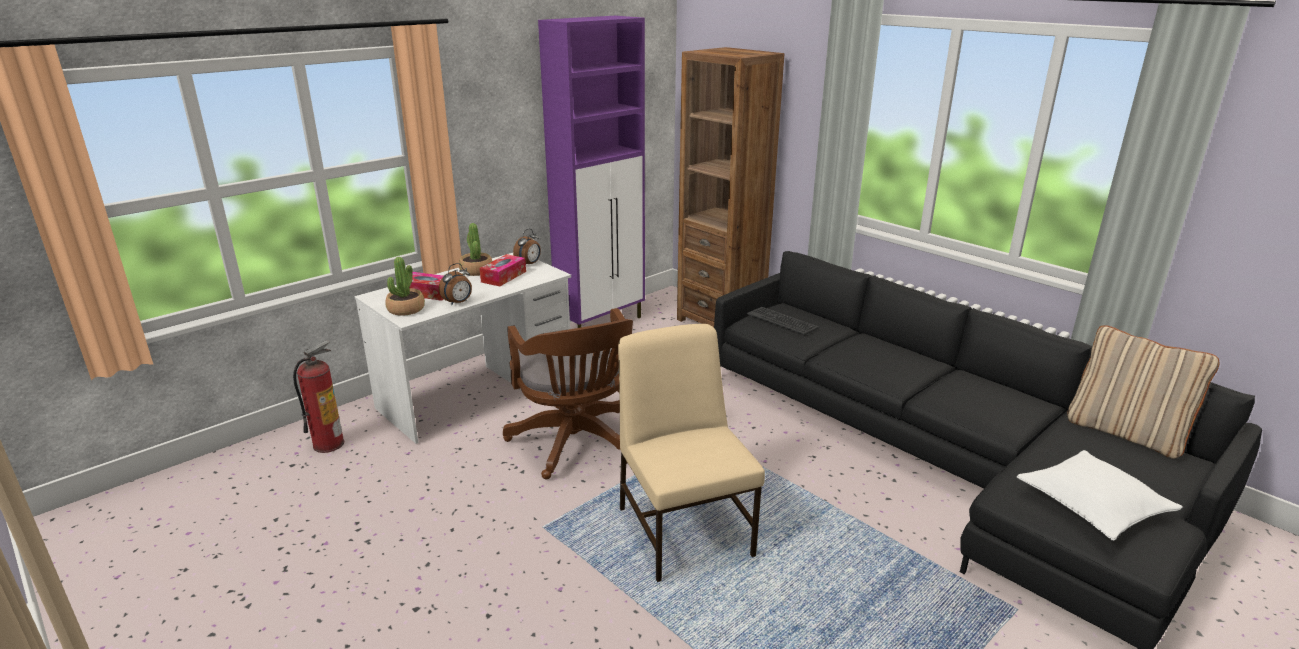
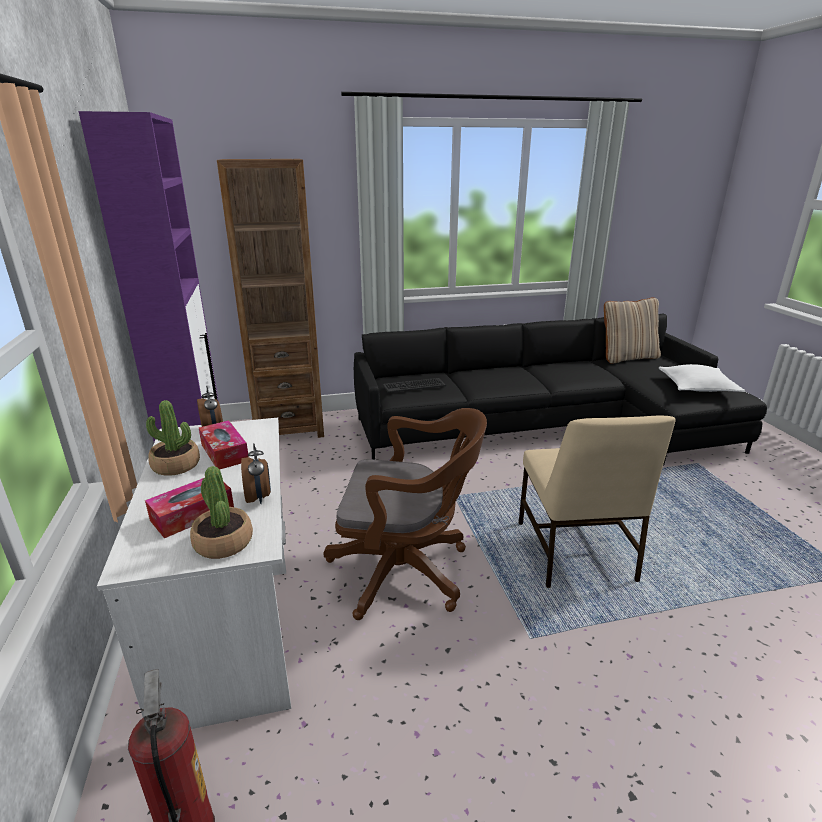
camera: 60 degrees left, 0 degrees up
(685, 529) = (574, 552): beige chair -> beige chair turned 105 degrees counterclockwise

